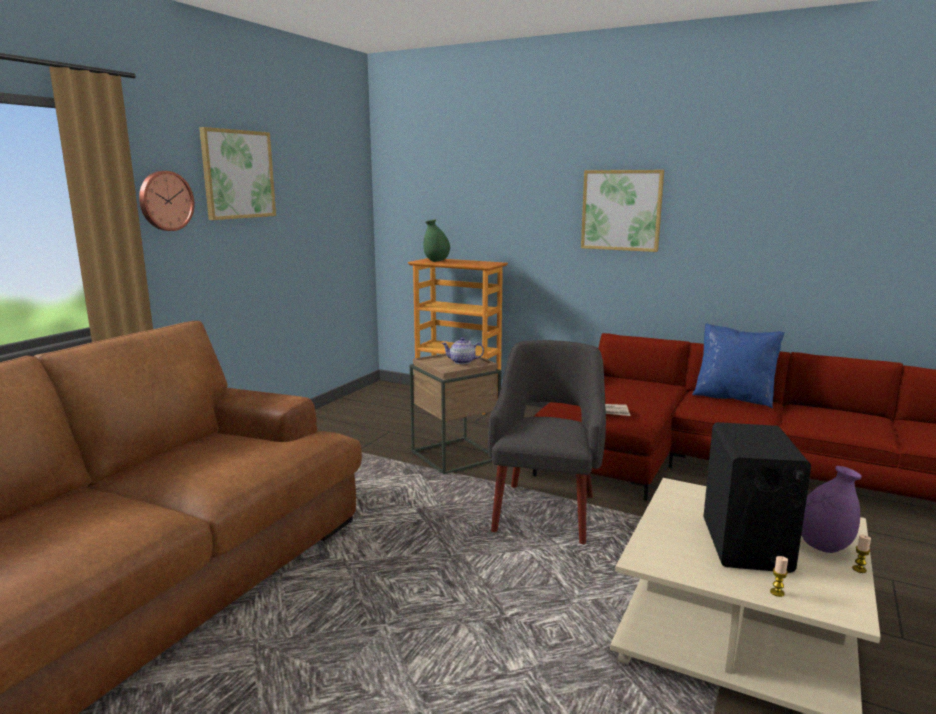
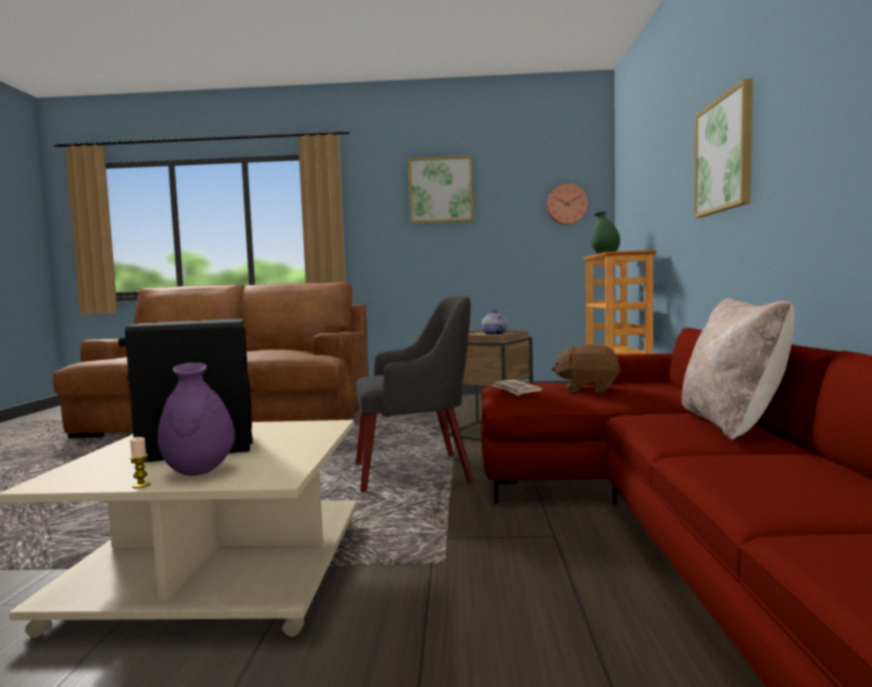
camera: 65 degrees right, 10 degrees down
(165, 201) = (376, 210): wall clock -> wall clock (566, 204)
(619, 396) = (587, 389): none -> brown plush toy
(733, 398) = (732, 424): blue pillow -> beige pillow
(777, 592) = (97, 460): candle -> none

